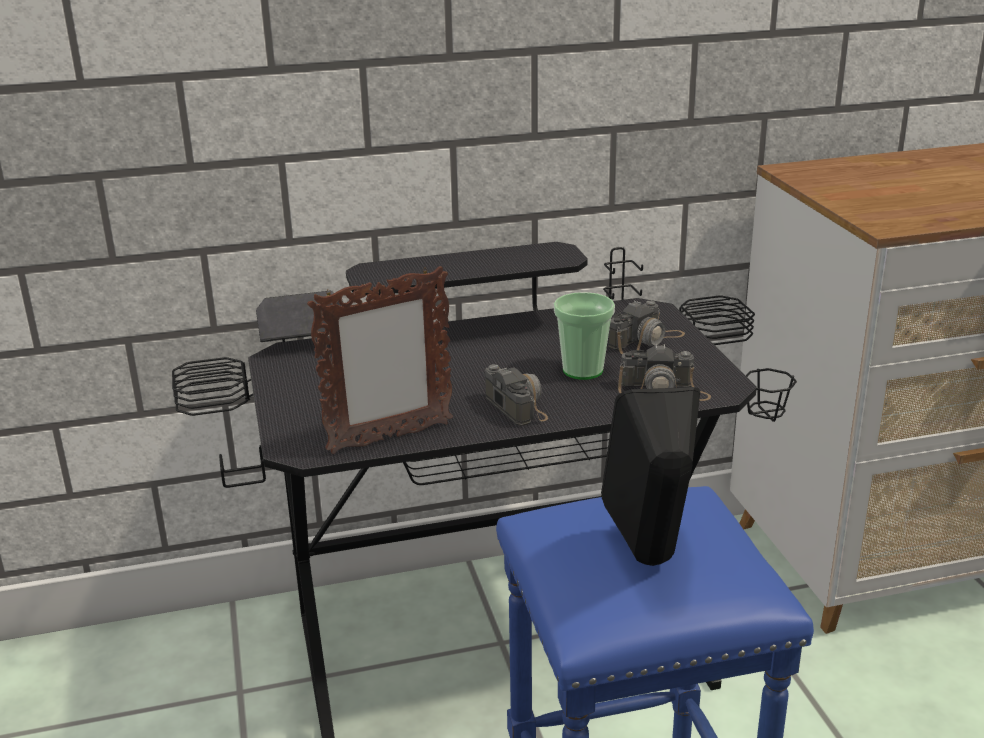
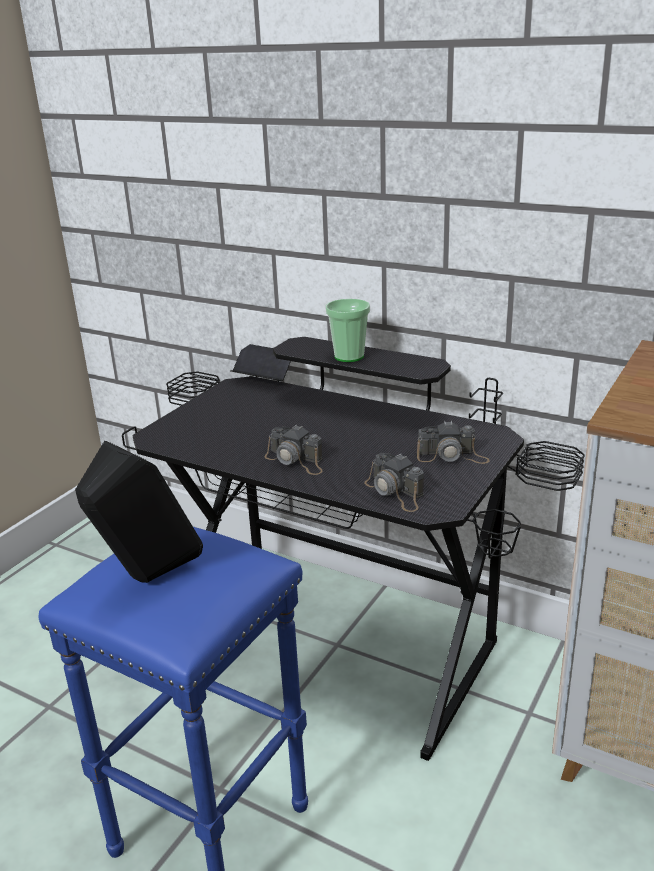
camera: 45 degrees right, 0 degrees up
(389, 438) = (199, 450): picture frame -> none
(515, 403) = (296, 461): camera -> camera turned 105 degrees clockwise
(582, 370) = (372, 458): cup -> cup (349, 356)

